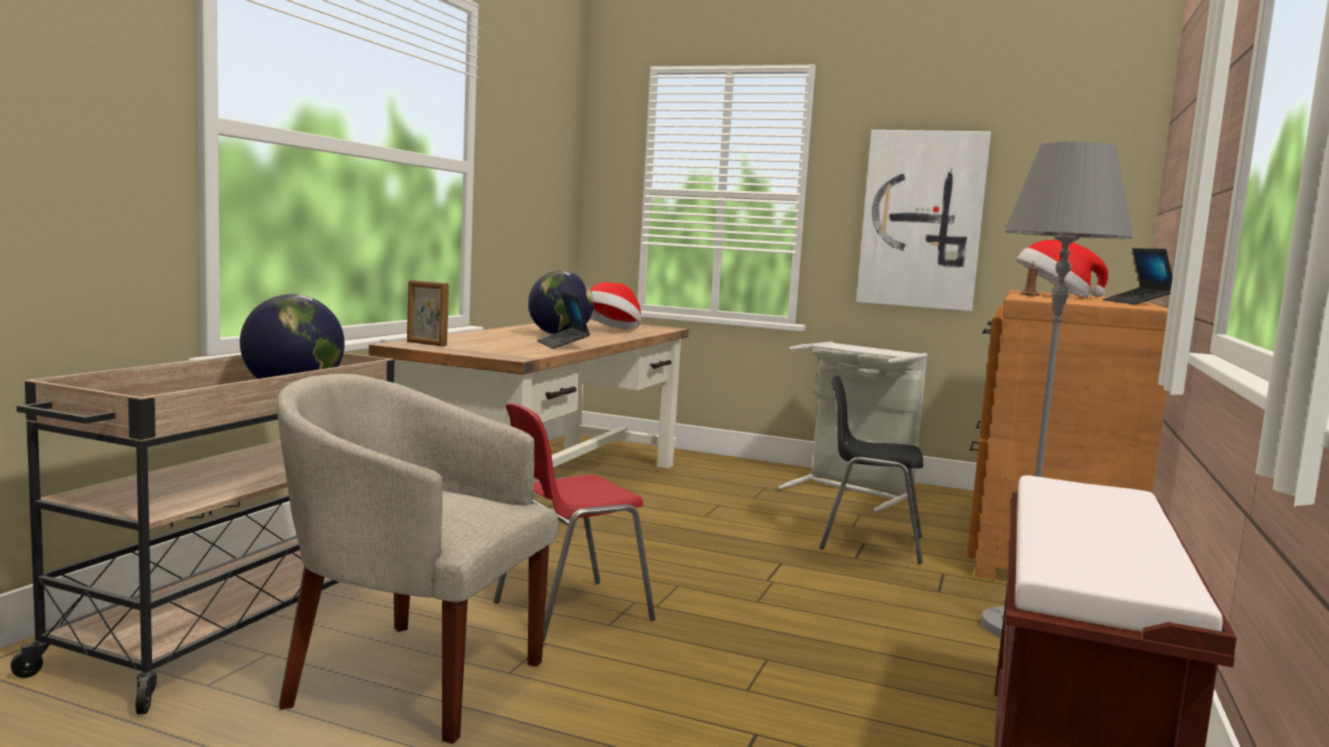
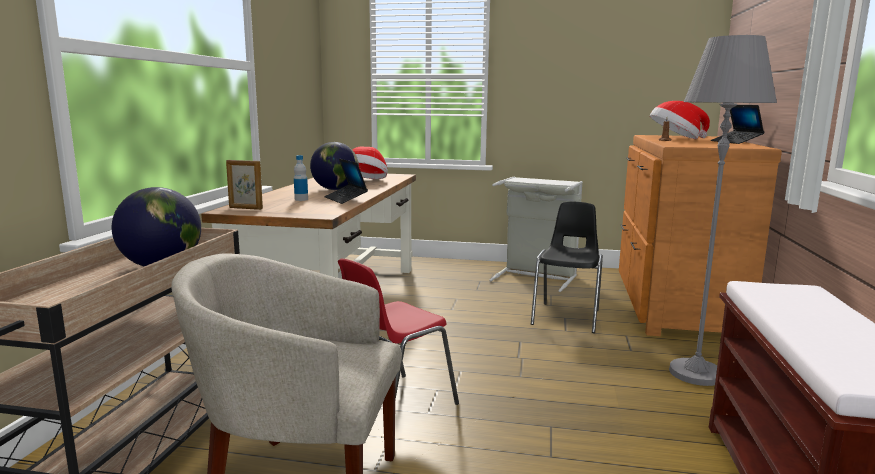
camera: 10 degrees left, 5 degrees up
(504, 341) = (301, 199): none -> bottle
(868, 542) = (567, 317): black chair -> black chair turned 105 degrees clockwise
(922, 220) = (569, 89): picture -> none

